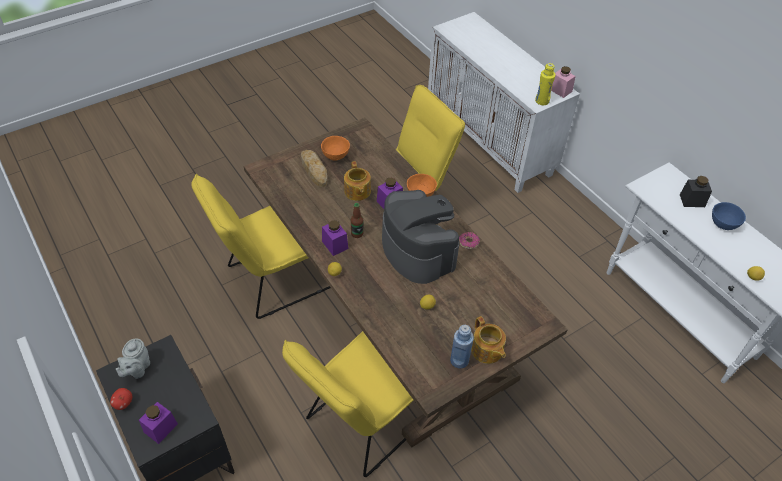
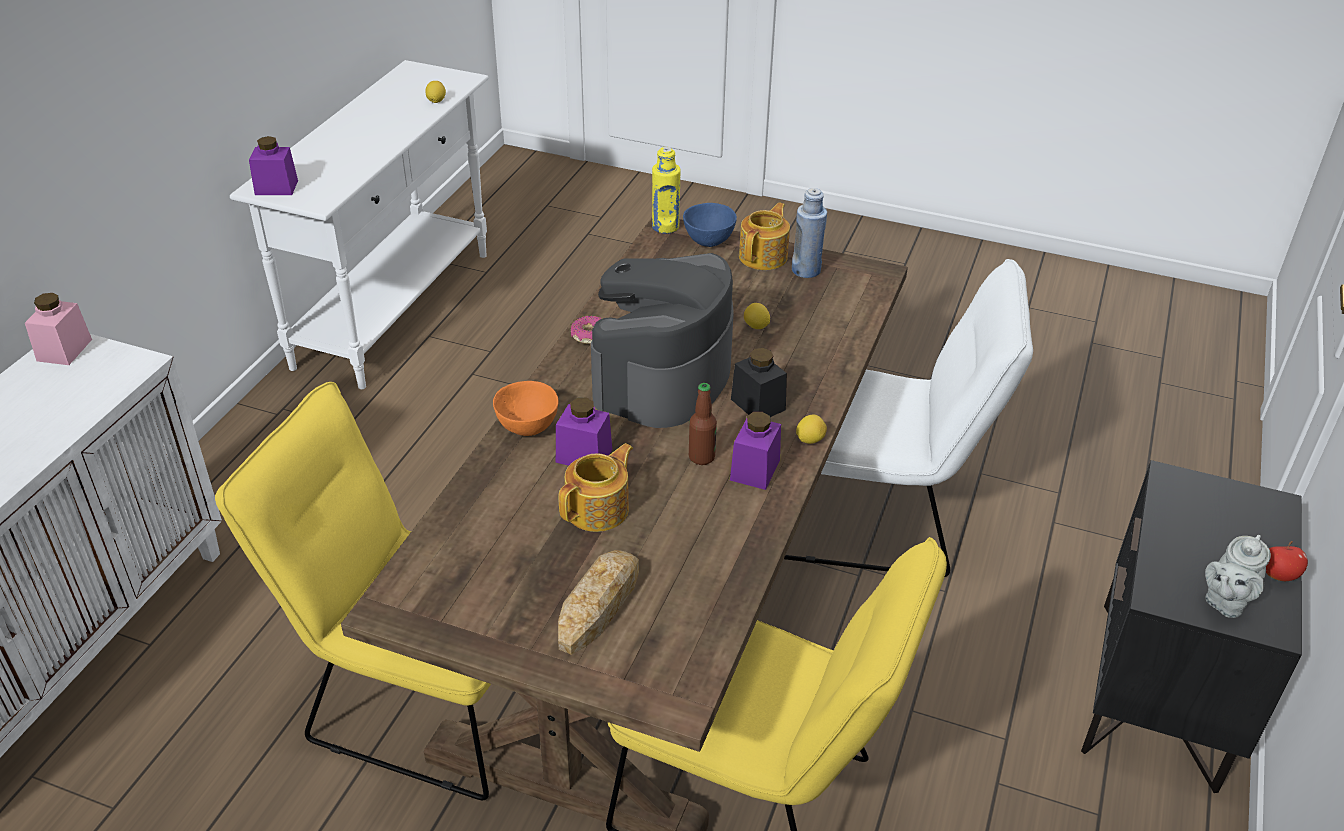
camera: 125 degrees left, 10 degrees down
(137, 369) = (1225, 601): grey teapot -> grey teapot turned 150 degrees clockwise
(161, 428) = (1239, 509): purple jar -> purple jar (276, 187)
(336, 156) = (523, 595): orange bowl -> none
(363, 421) = (878, 518): yellow chair -> white chair
(542, 101) = (122, 360): yellow bottle -> yellow bottle (665, 227)
(692, 200) = (316, 160): black jar -> black jar (758, 404)
(723, 225) = (350, 132): blue bowl -> blue bowl (709, 241)

